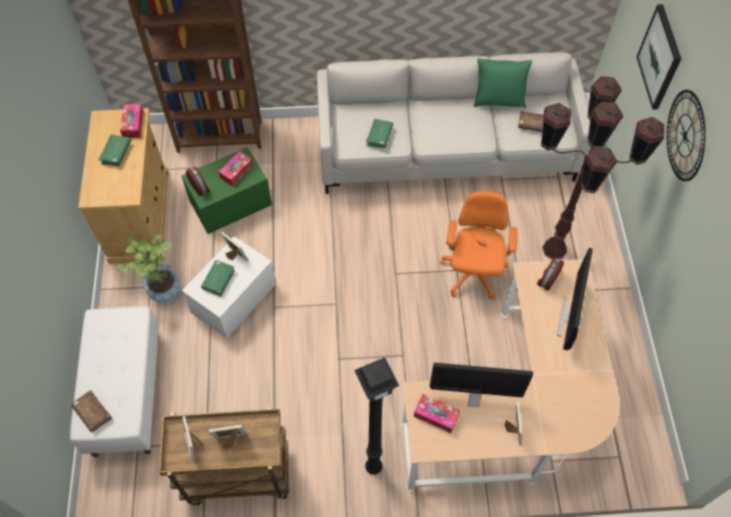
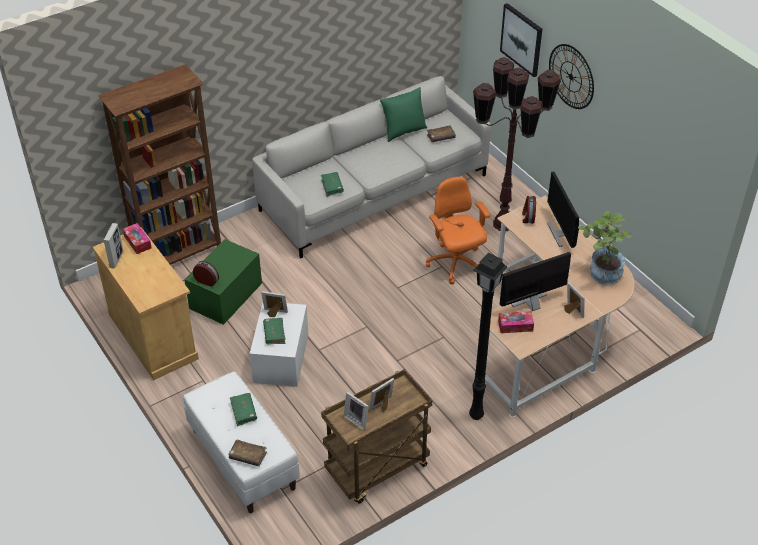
camera: 30 degrees left, 15 degrees down
(101, 135) = (116, 259): none -> picture frame
(116, 153) = (140, 266): green book -> green book (243, 412)
(160, 287) = (212, 377): potted plant -> potted plant (600, 274)
(236, 171) = (229, 258): tissue box -> none

